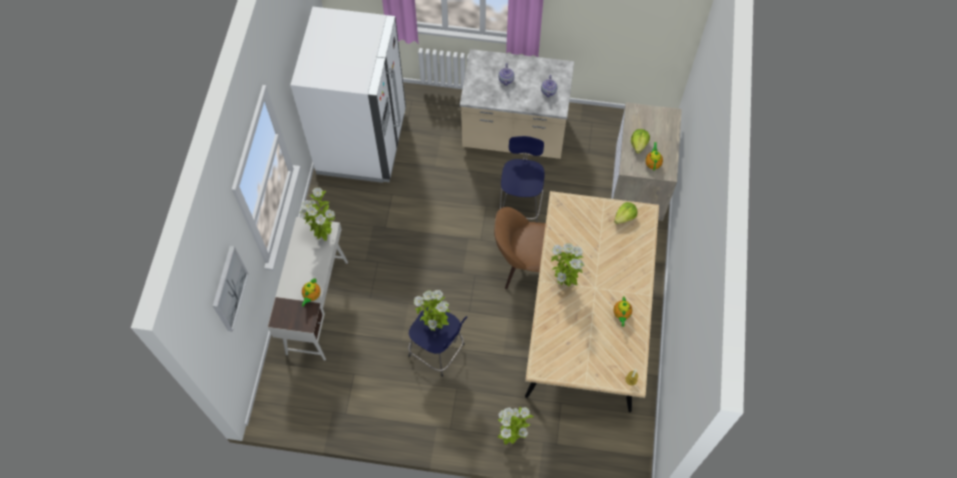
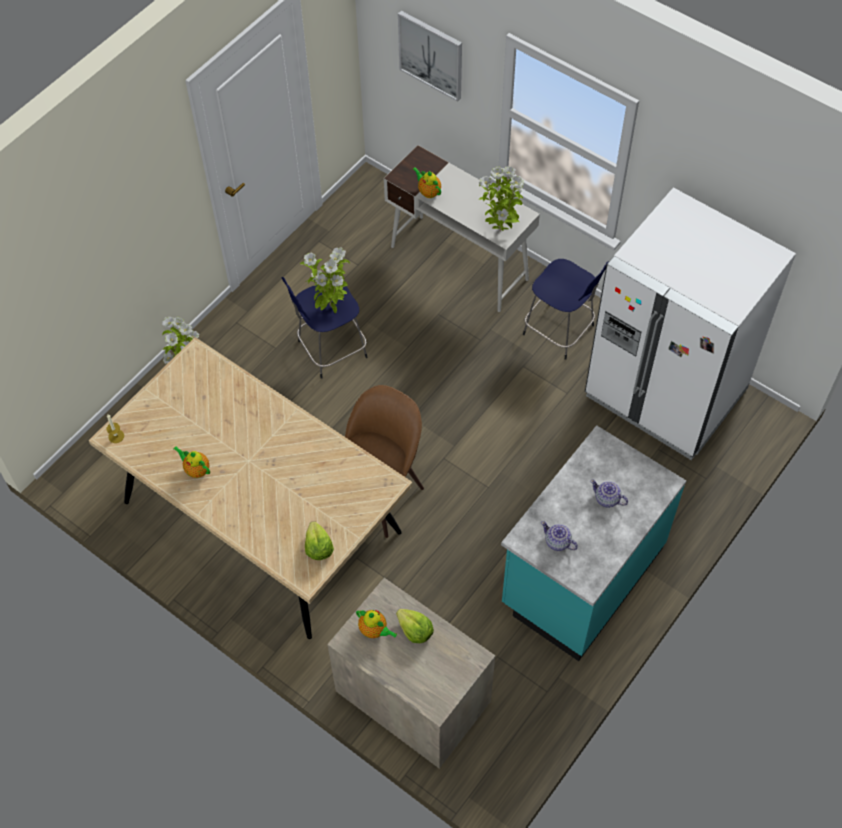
camera: 120 degrees right, 5 degrees down
(514, 135) = (581, 576): beige counter -> turquoise counter
(520, 204) = (467, 528): blue stool -> blue stool (560, 331)
(564, 281) = (279, 433): potted plant -> none

